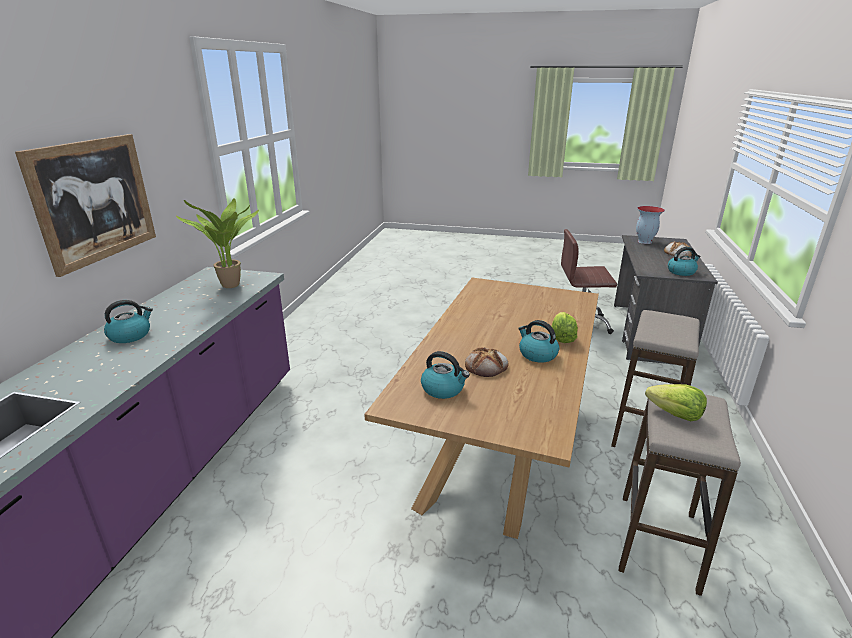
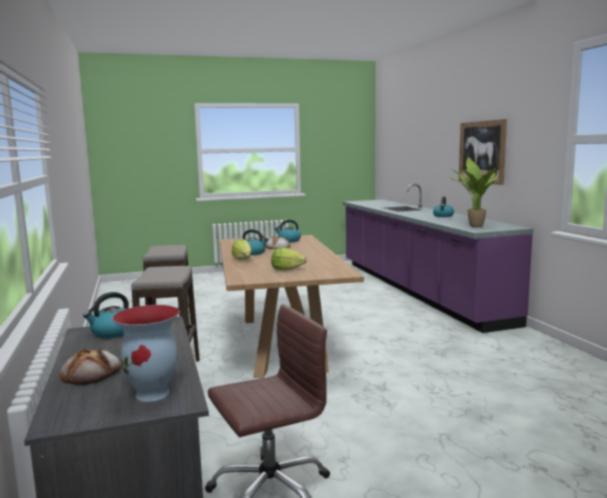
camera: 150 degrees right, 15 degrees down
(674, 414) = (173, 250): lettuce -> lettuce (287, 269)

